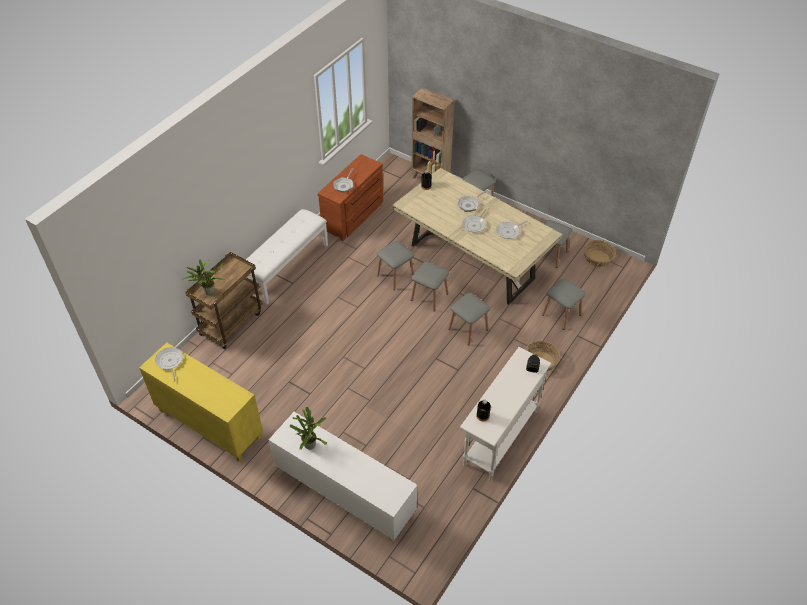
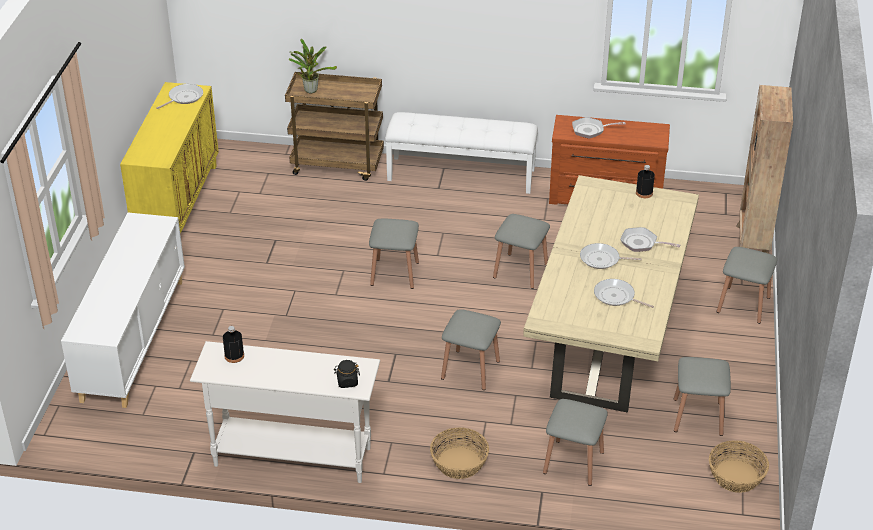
camera: 65 degrees right, 10 degrees down
(310, 443) = (136, 244): potted plant -> none
(429, 297) = (505, 314): grey stool -> grey stool (394, 273)

